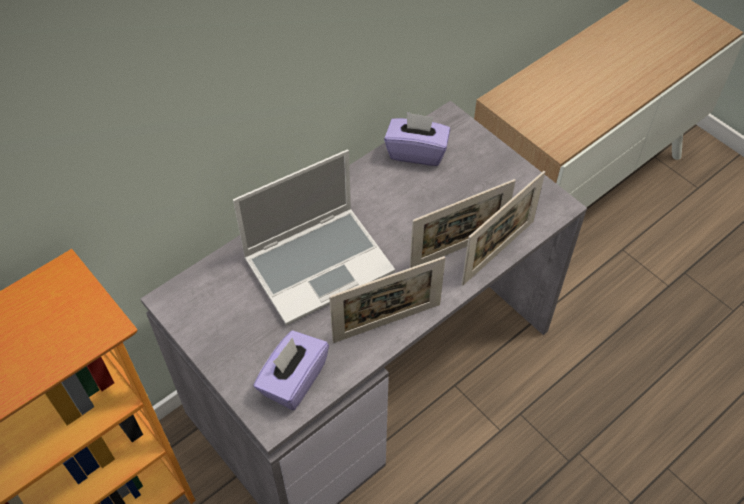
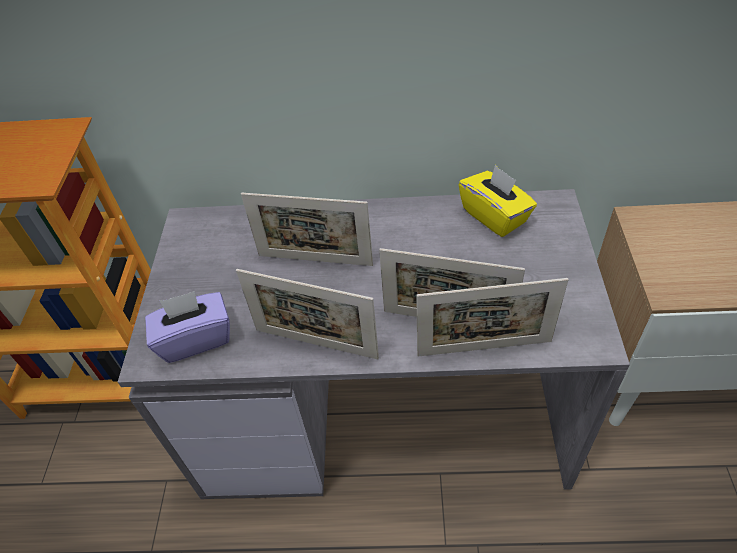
camera: 45 degrees right, 5 degrees down
(319, 264) = (315, 260): laptop -> picture frame
(416, 152) = (495, 216): purple tissue box -> yellow tissue box

